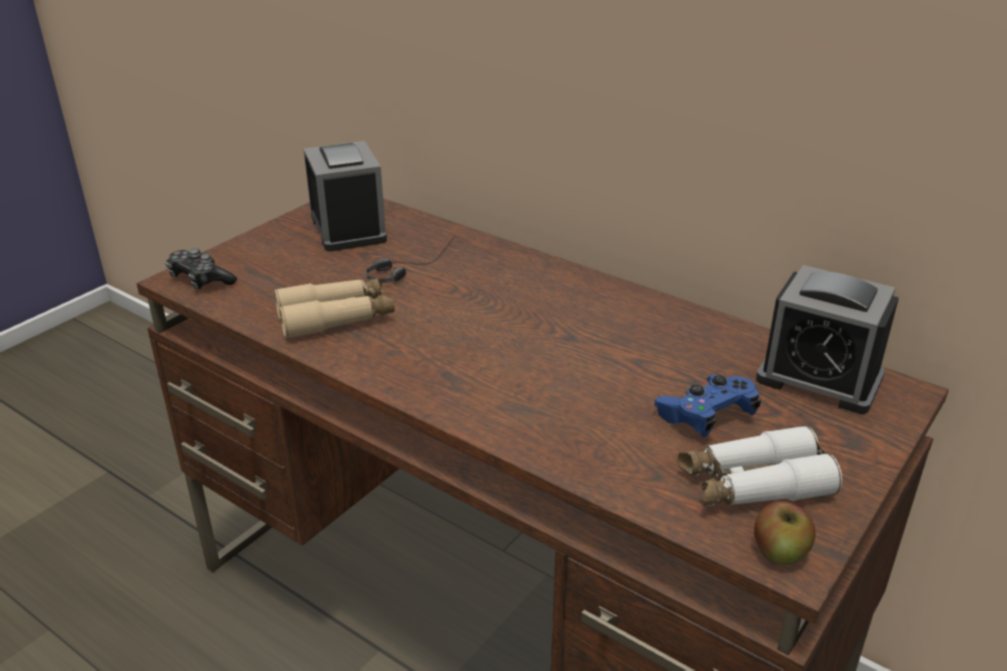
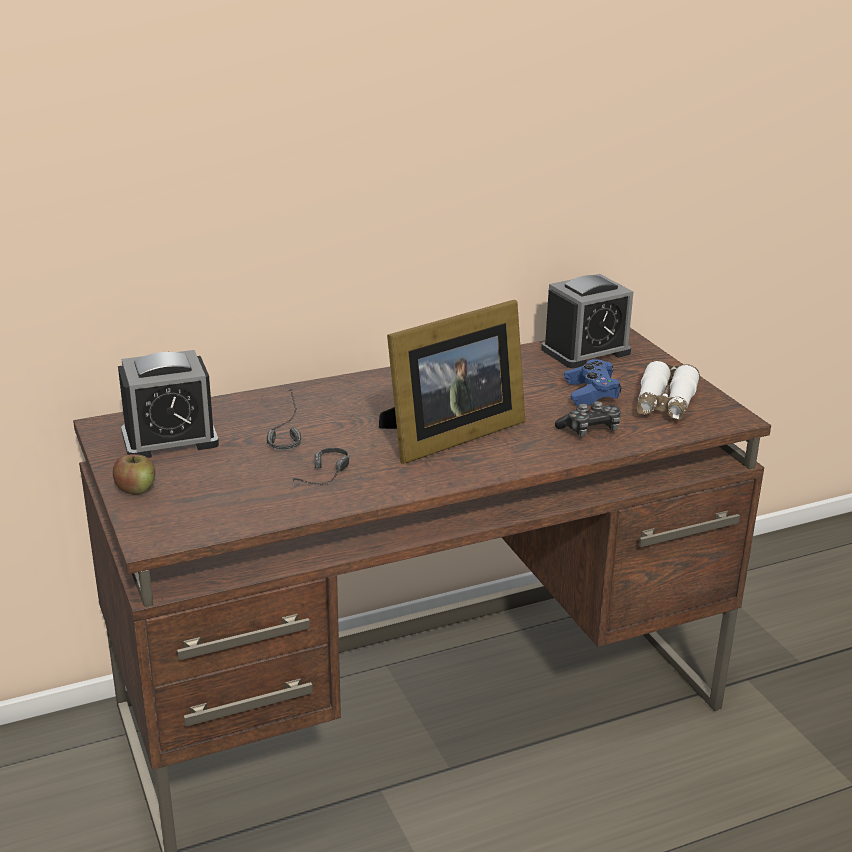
camera: 60 degrees left, 5 degrees down
(200, 280) = (170, 527): game controller -> game controller (590, 430)
(336, 318) = (323, 480): beige binoculars -> headphones
(348, 228) = (170, 439): alarm clock -> alarm clock turned 150 degrees clockwise
(492, 354) = (448, 435): none -> picture frame
(780, 552) = (723, 417): apple -> apple (136, 489)

